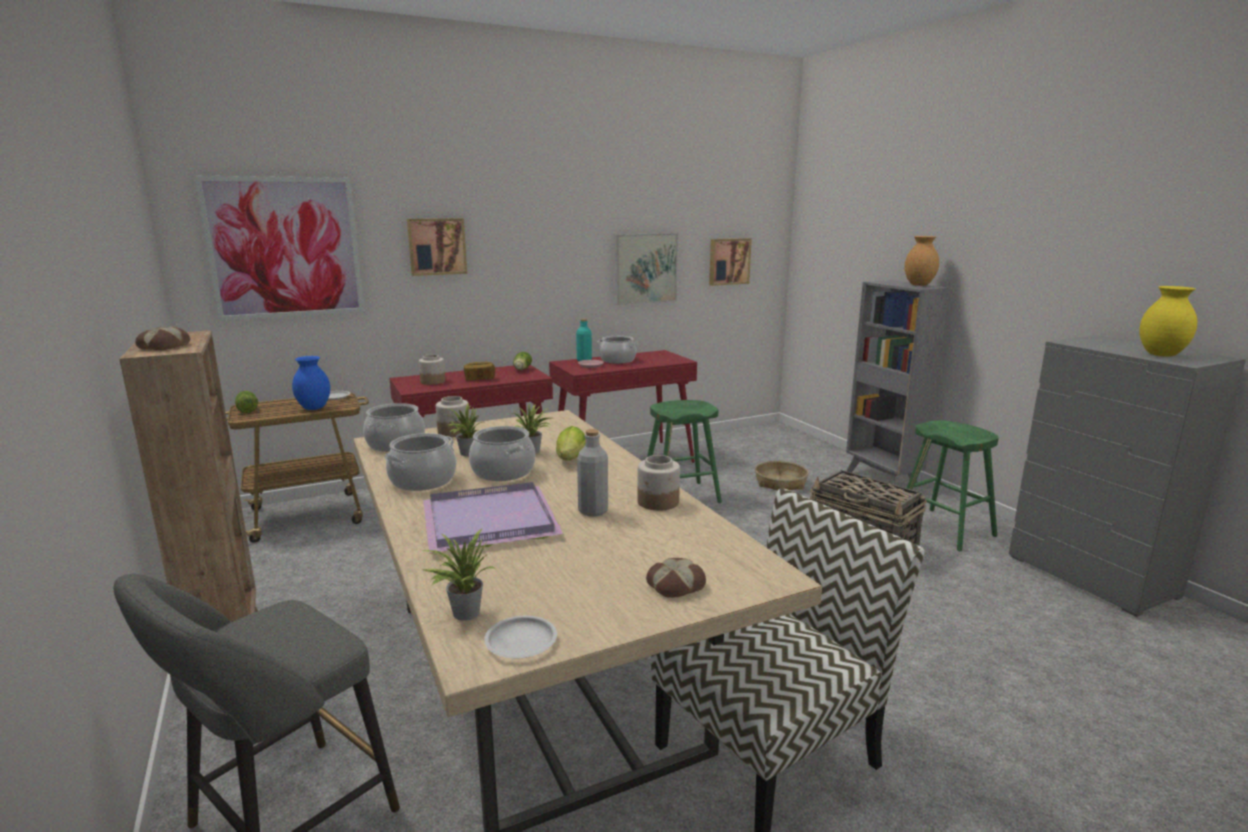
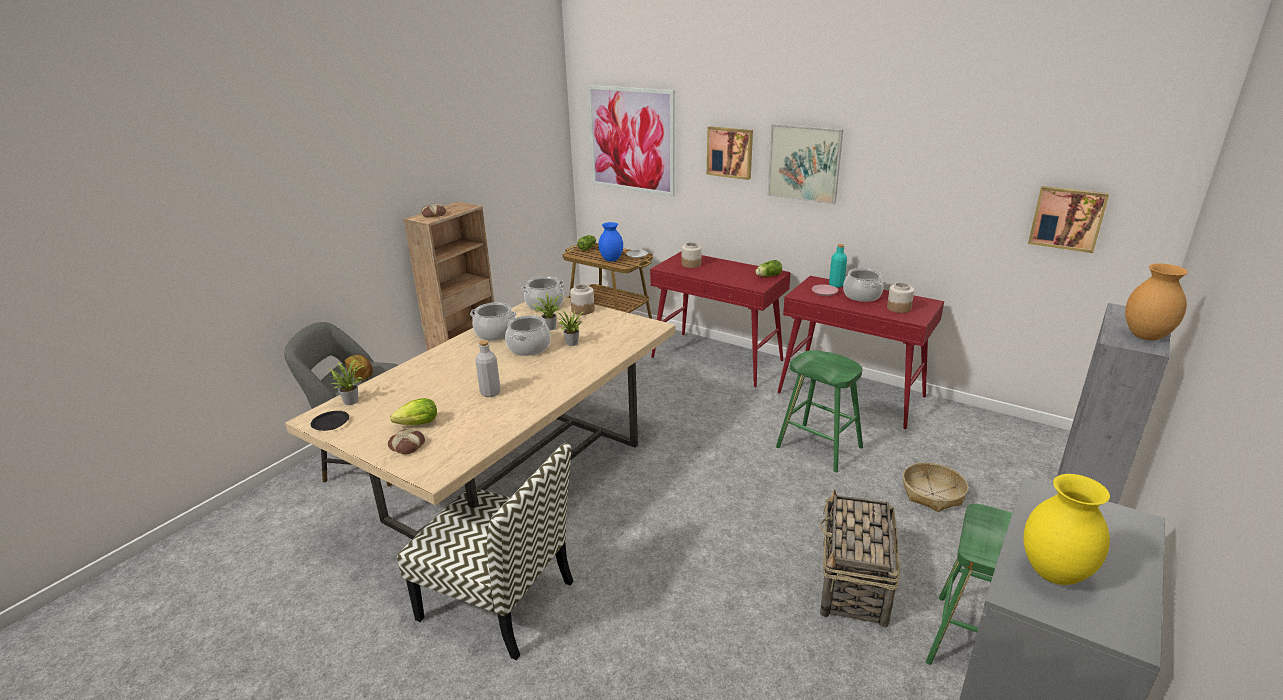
camera: 60 degrees right, 10 degrees up
(479, 379) = (720, 273): bread -> bread (361, 374)
(492, 522) = (454, 371): purple tray -> none
(521, 641) = (331, 423): white plate -> black plate
(570, 460) = (568, 359): lettuce -> lettuce (415, 425)
(645, 268) = (938, 206): picture -> picture (804, 163)
(658, 502) = (520, 408): jar -> jar (898, 308)

